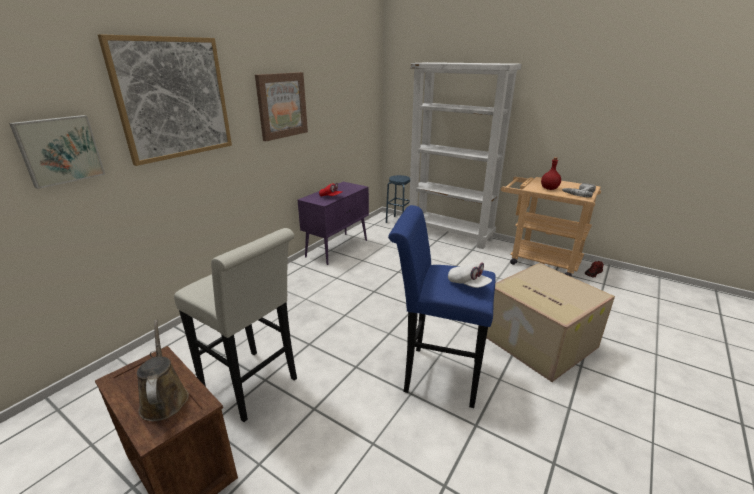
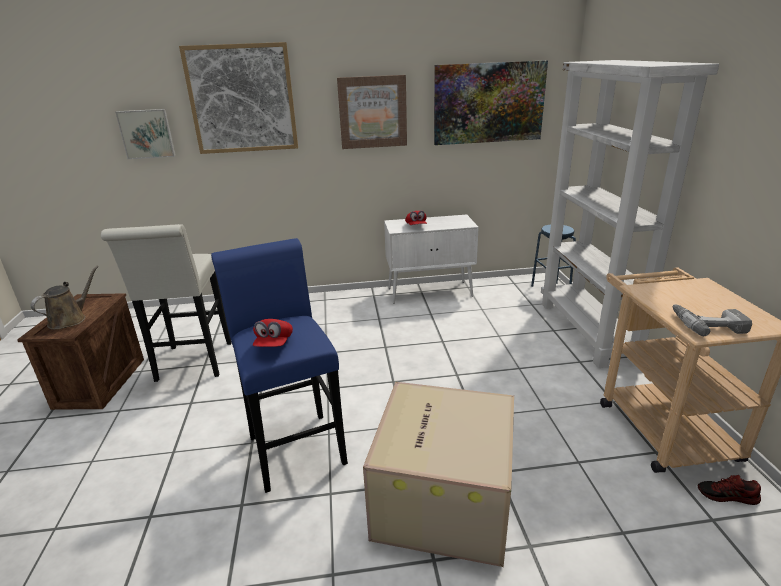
camera: 50 degrees right, 0 degrees up
(337, 248) = (430, 292): purple cabinet -> white cabinet
(346, 94) = (488, 103): none -> picture
(468, 284) = (274, 344): white cap -> red cap
(549, 189) = (669, 299): red bottle -> none

